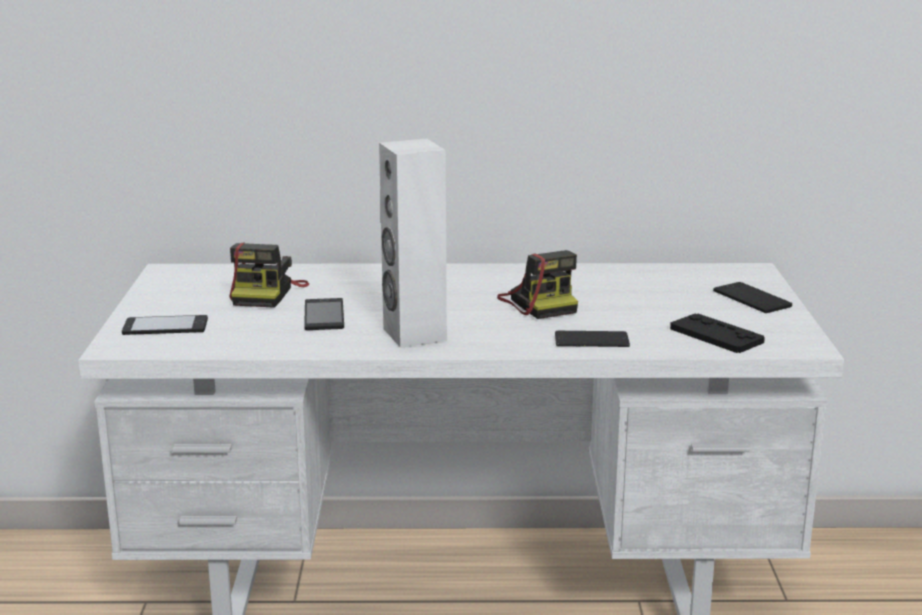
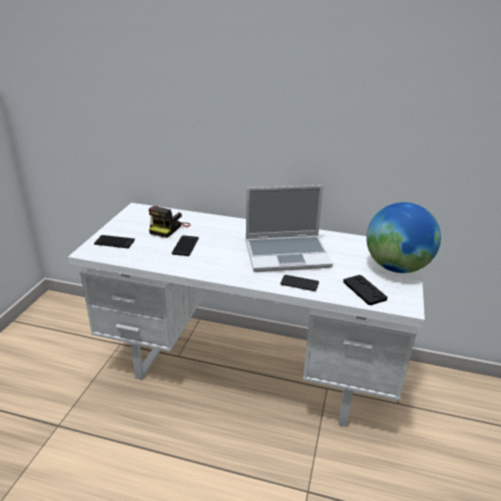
camera: 15 degrees right, 10 degrees up
(413, 335) = (218, 265): white speaker -> none
(539, 303) = (288, 254): camera -> laptop
(752, 299) = (396, 267): phone -> globe

